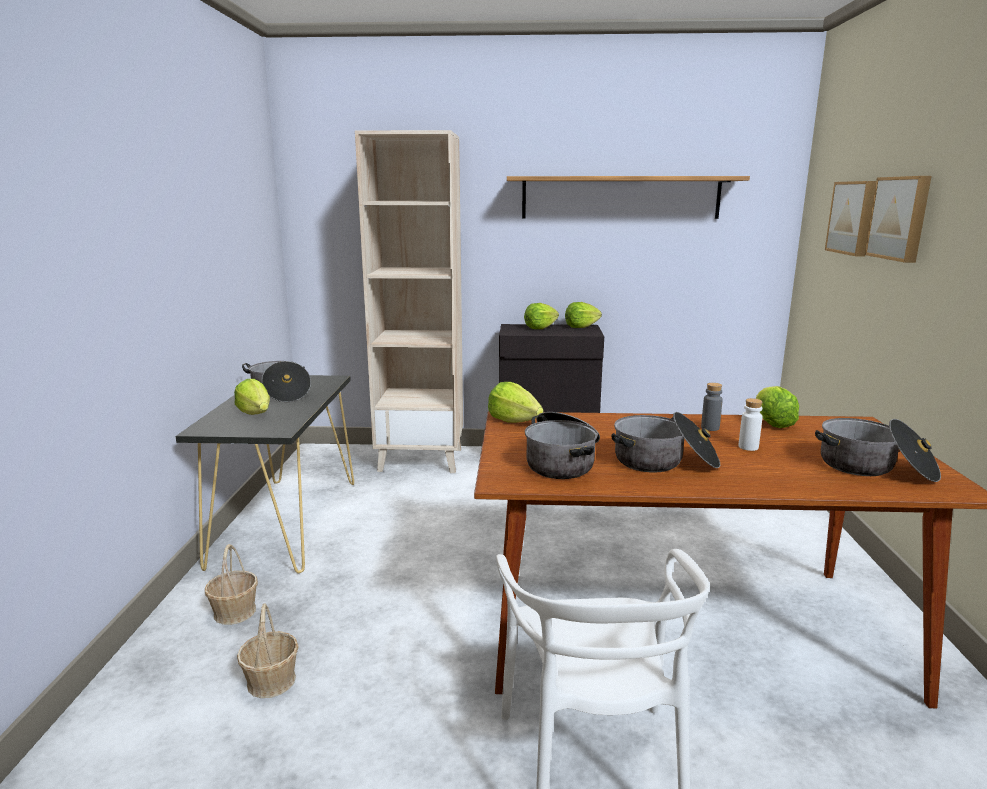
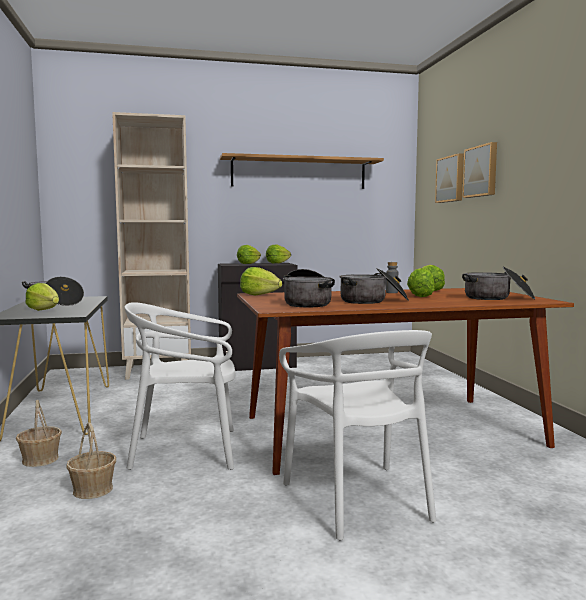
camera: 15 degrees left, 10 degrees down
(403, 623) = (186, 450): none -> white chair
(748, 447) = (420, 296): white bottle -> lettuce

